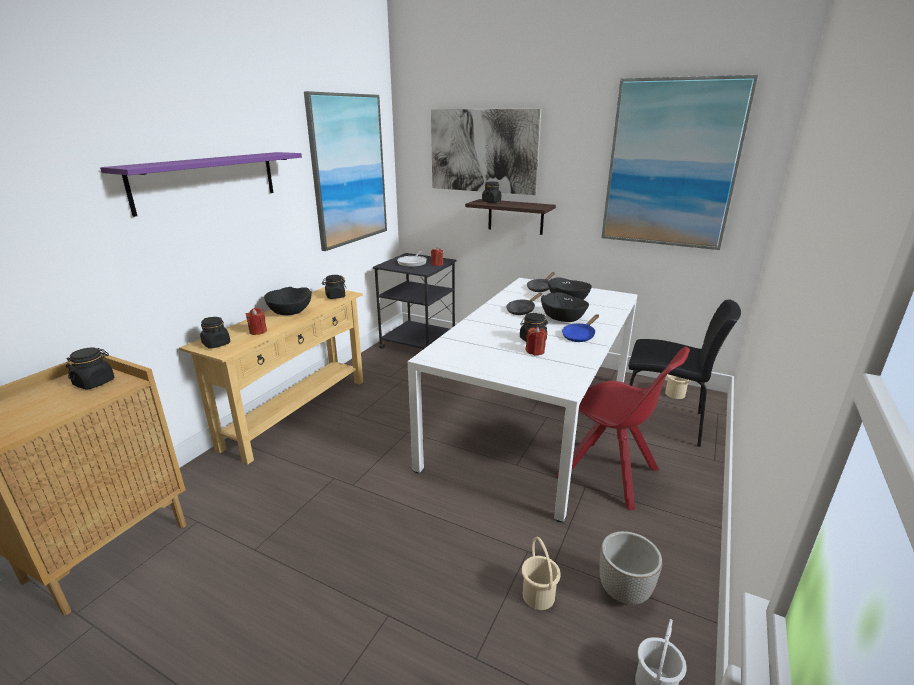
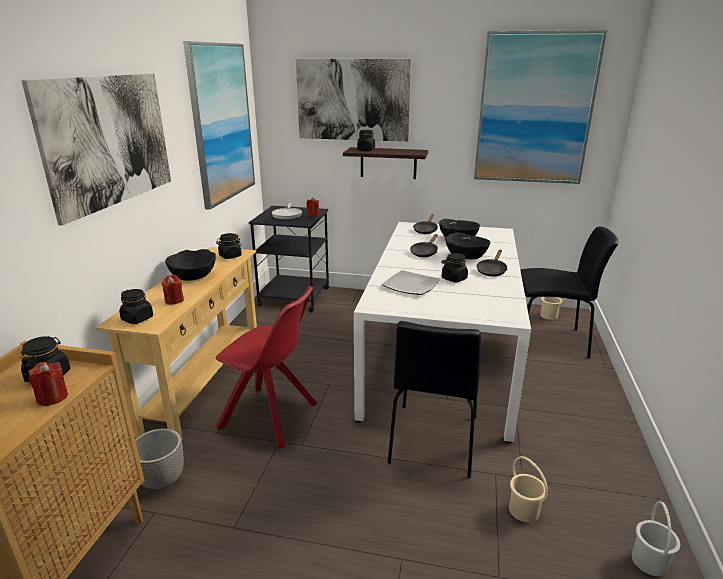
camera: 15 degrees left, 0 degrees up
(207, 181) = (109, 141): purple shelf -> picture
(479, 506) = (433, 442): none -> black chair
(482, 341) = (410, 285): none -> plate
(535, 351) = (464, 289): red candle -> red candle (52, 397)
(579, 336) = (491, 271): blue frying pan -> black frying pan
(610, 475) = (531, 394): red chair -> red chair (271, 416)
(624, 591) = (590, 491): planter -> planter (163, 480)

